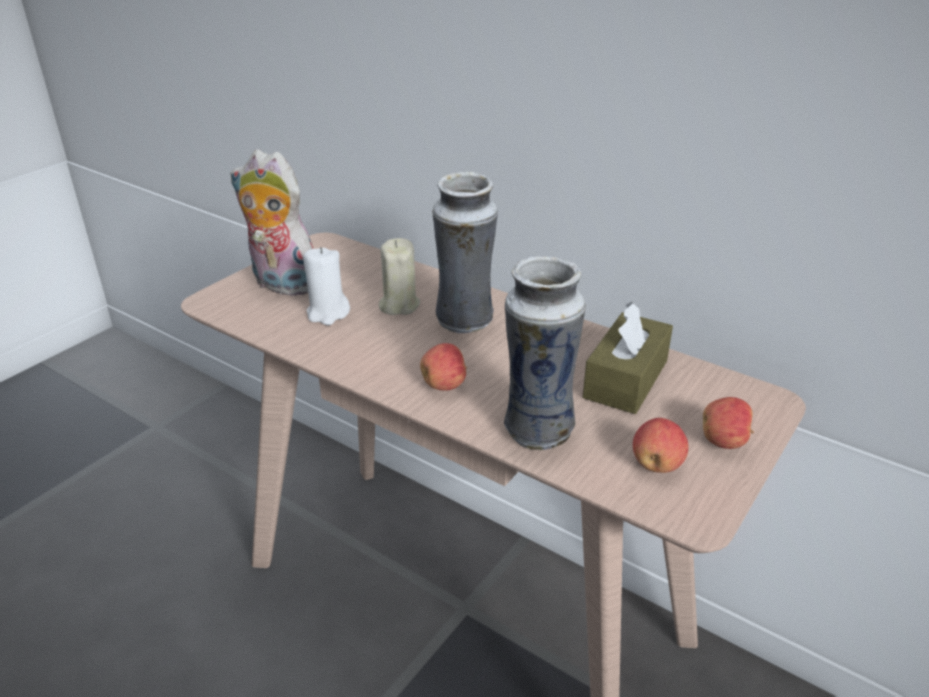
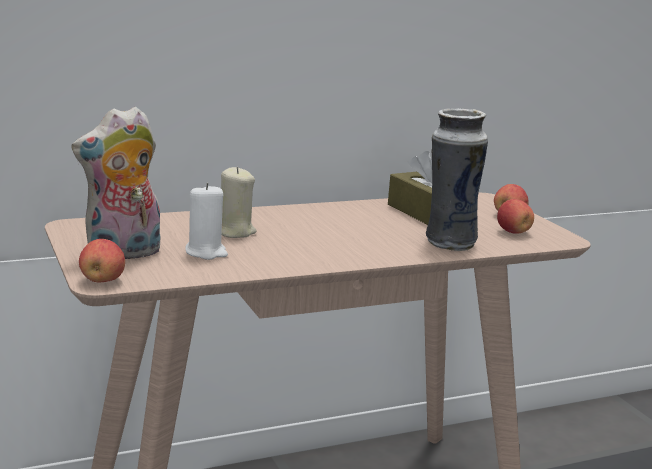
camera: 60 degrees left, 15 degrees down
(444, 385) = (366, 249): apple -> apple (102, 280)
(464, 322) = (293, 224): vase -> none

